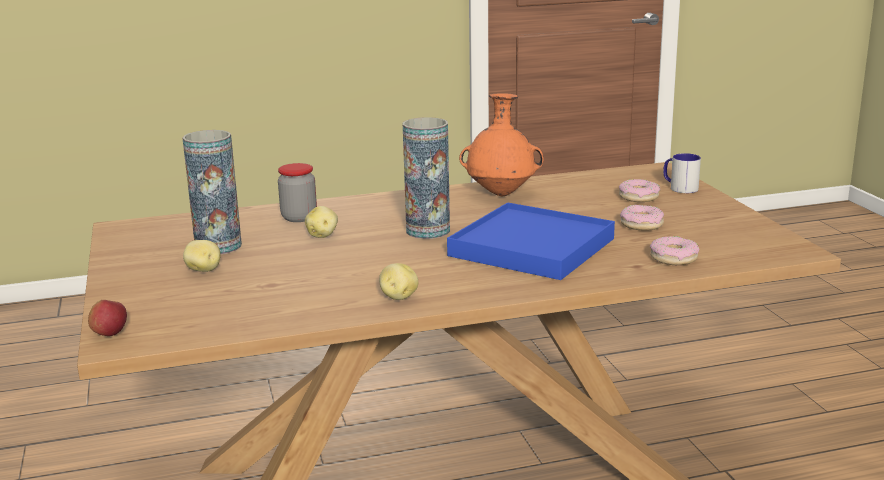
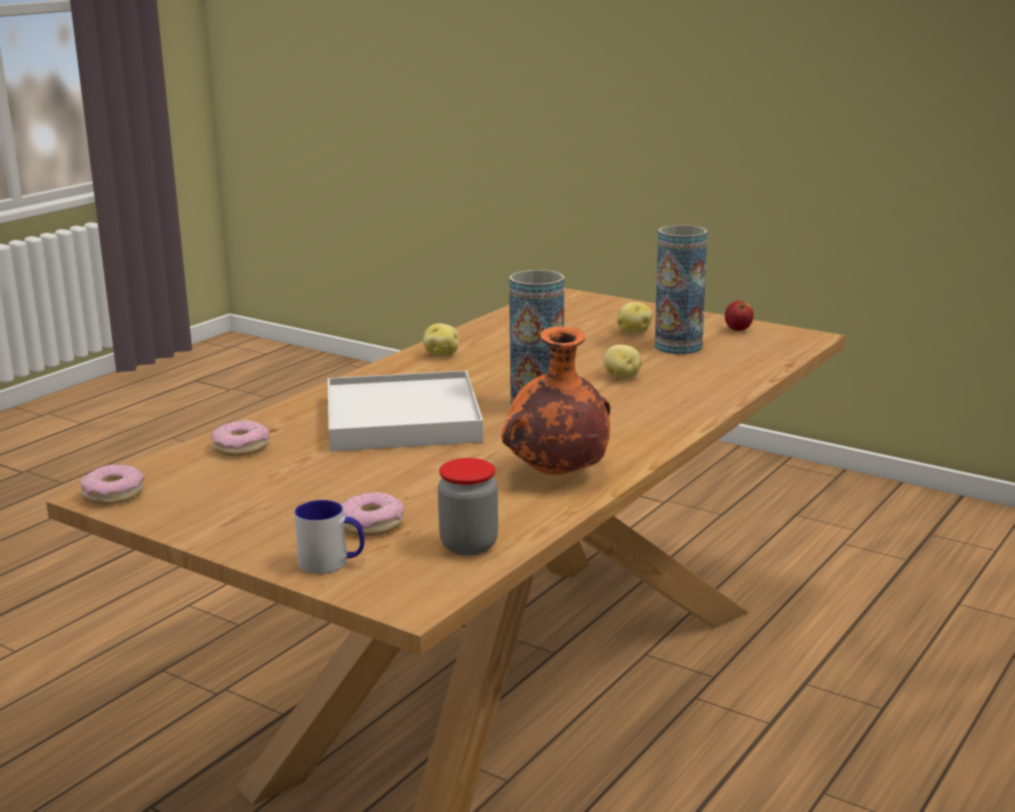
camera: 140 degrees right, 0 degrees up
(110, 334) = (577, 295): apple -> apple (738, 330)
(299, 217) = (691, 385): jar -> jar (469, 545)
(531, 247) = (403, 419): blue tray -> white tray
(642, 224) = (318, 479): donut -> donut (113, 494)

